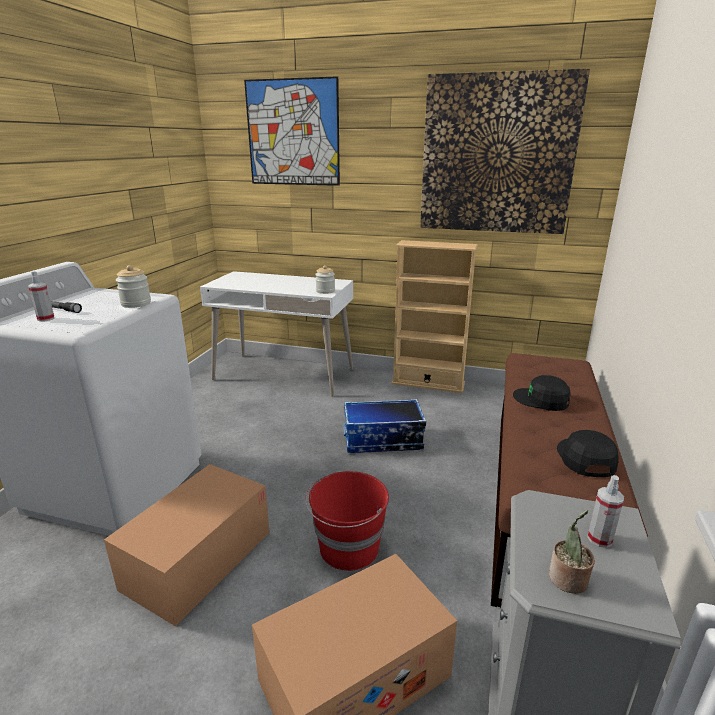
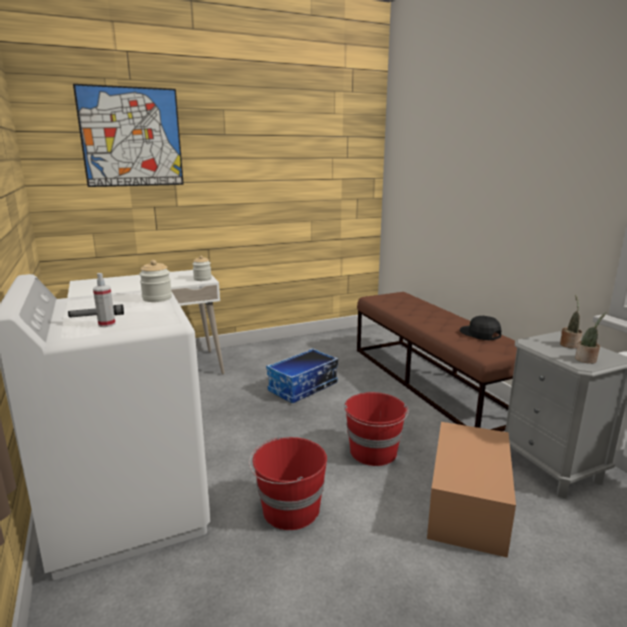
camera: 40 degrees left, 5 degrees down
(198, 559) = (289, 510): cardboard box -> red bucket
(428, 383) = (281, 344): beige bookcase -> none
(497, 155) = (309, 156): picture -> none
(541, 400) = (418, 315): black cap -> none
(599, 539) = (569, 344): spray bottle -> potted plant

